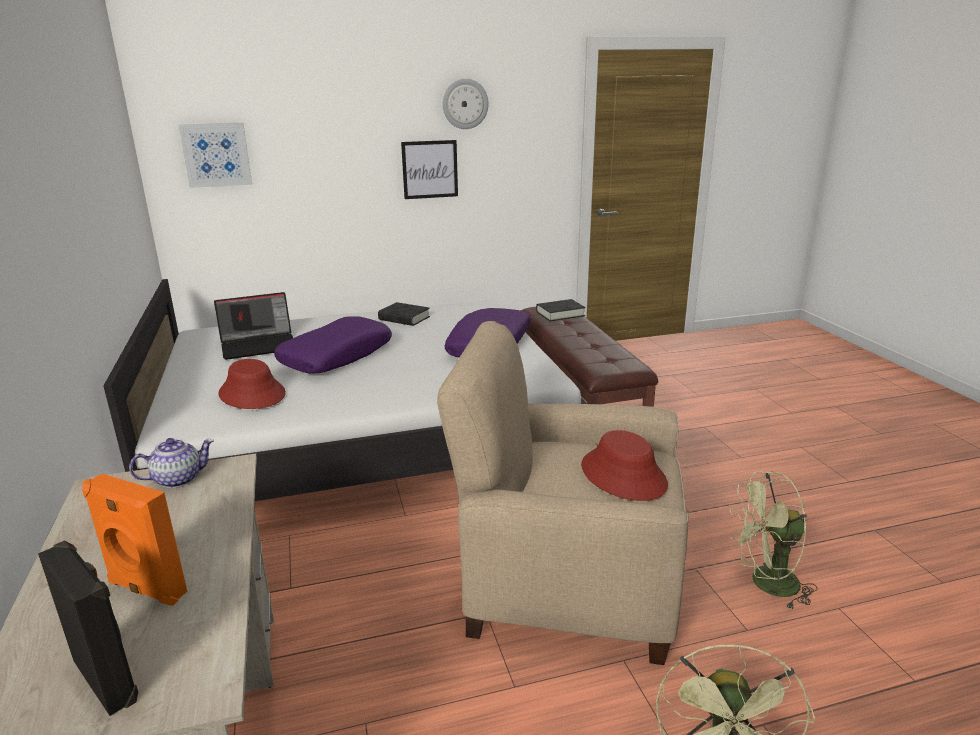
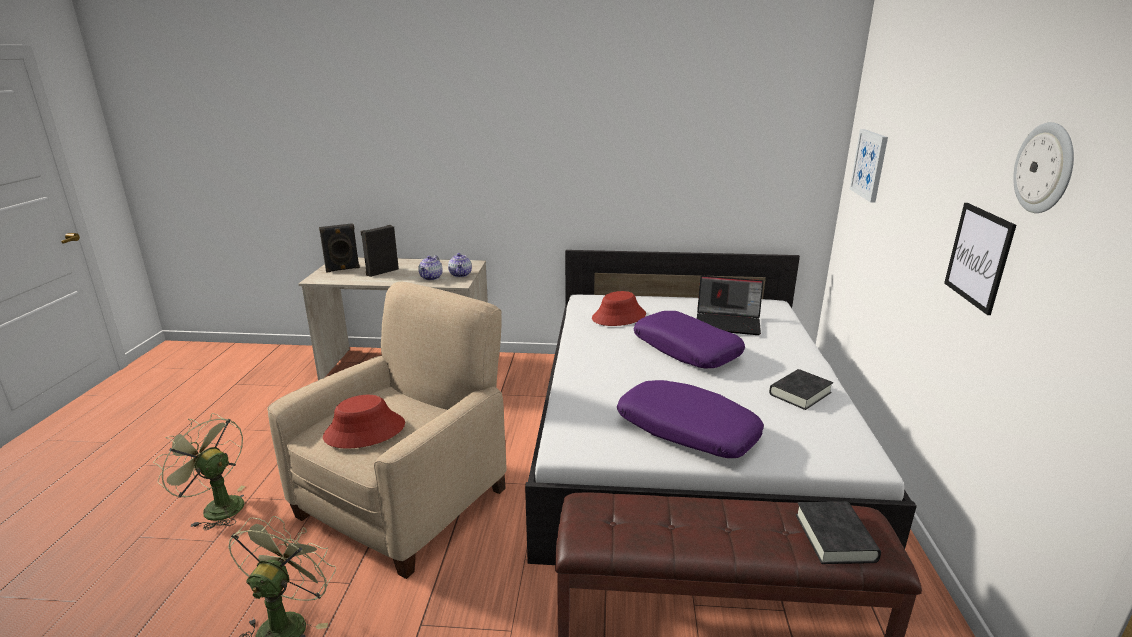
camera: 110 degrees right, 0 degrees up
(146, 589) = (382, 272): orange speaker -> black speaker
(197, 505) = (431, 277): none -> teapot
(259, 345) = (728, 323): laptop -> laptop turned 75 degrees counterclockwise

